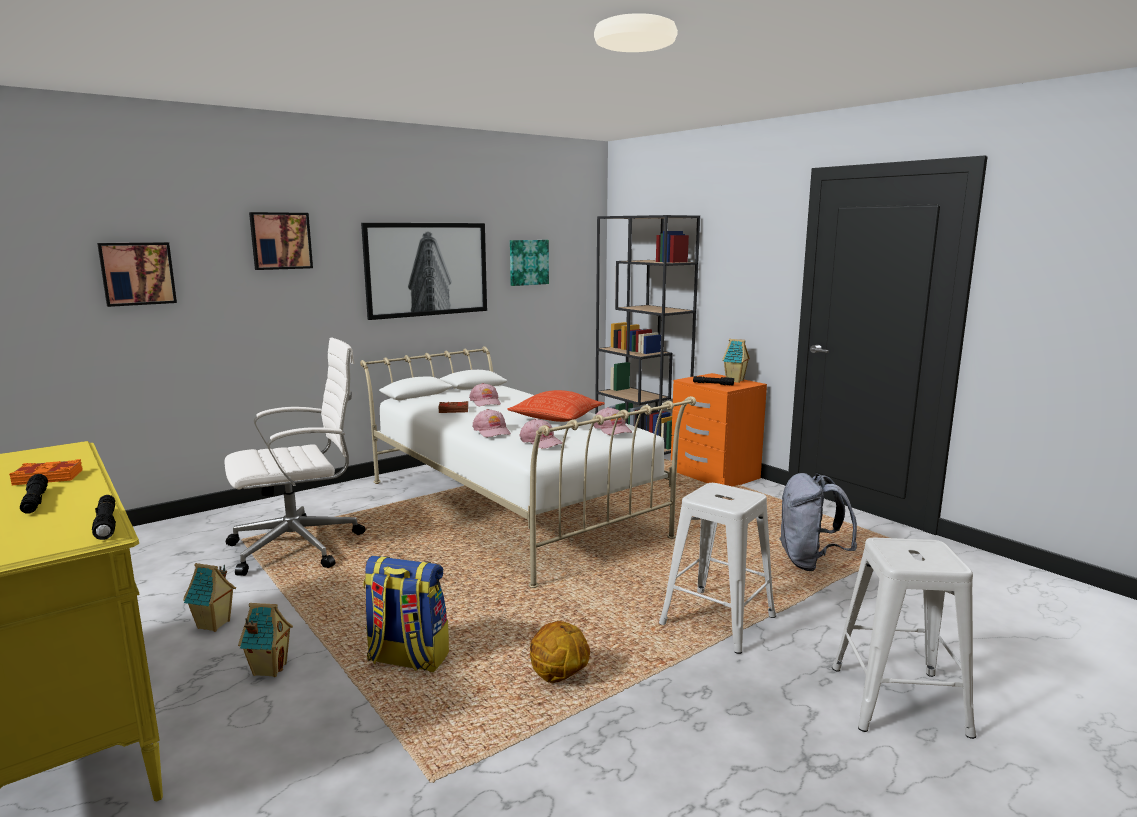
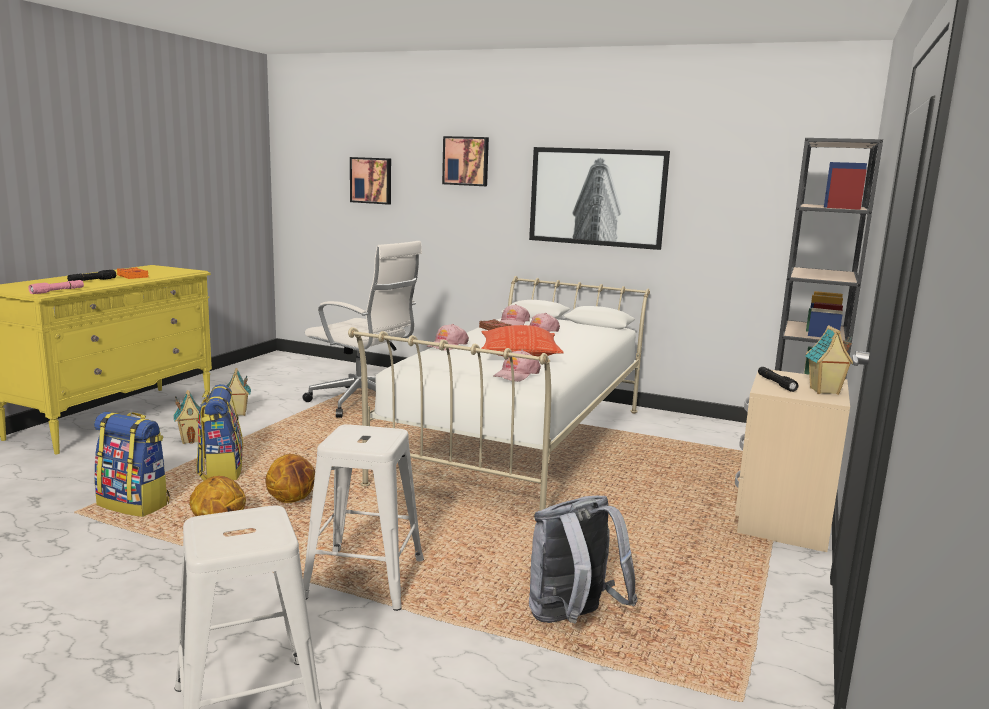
camera: 60 degrees right, 0 degrees up
(106, 524) = (57, 291): black flashlight -> pink flashlight
(450, 730) = (135, 504): none -> backpack
(528, 262) = (727, 200): picture -> none
(531, 628) = (292, 500): none -> basketball
(541, 442) = (436, 360): pink cap -> pink cap (513, 323)
(714, 475) = (780, 521): orange nightstand -> beige nightstand

